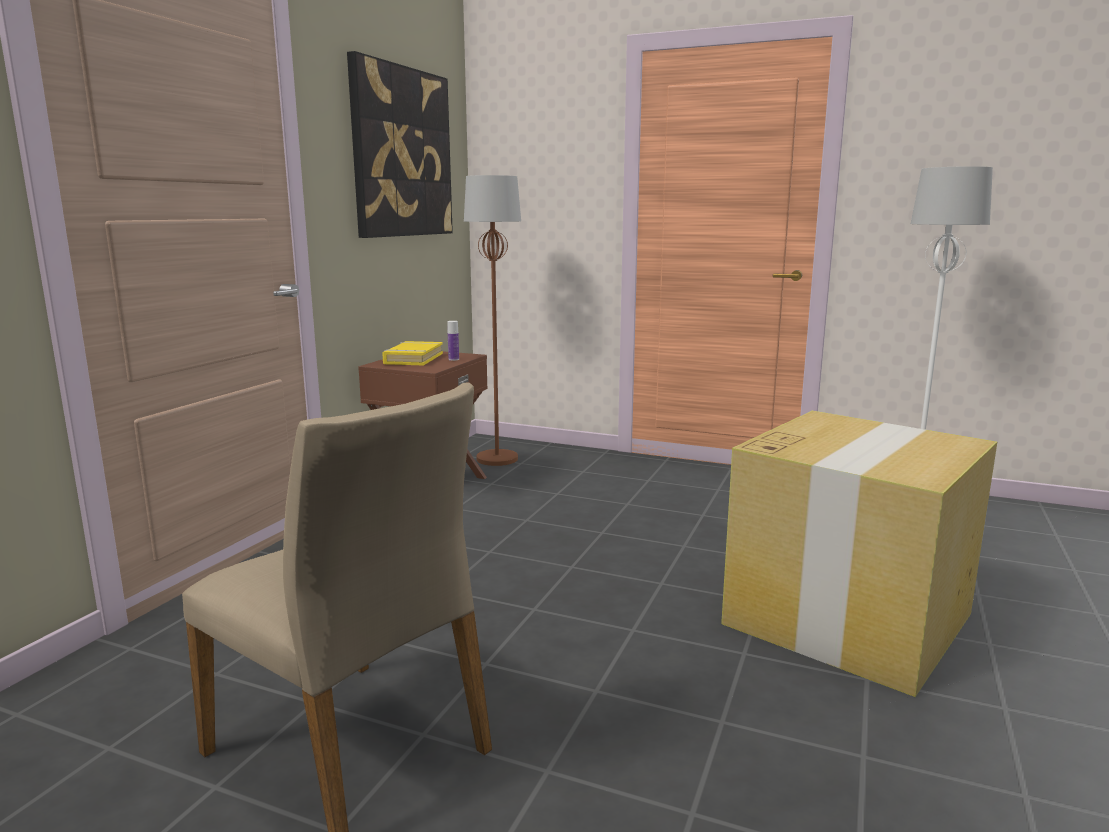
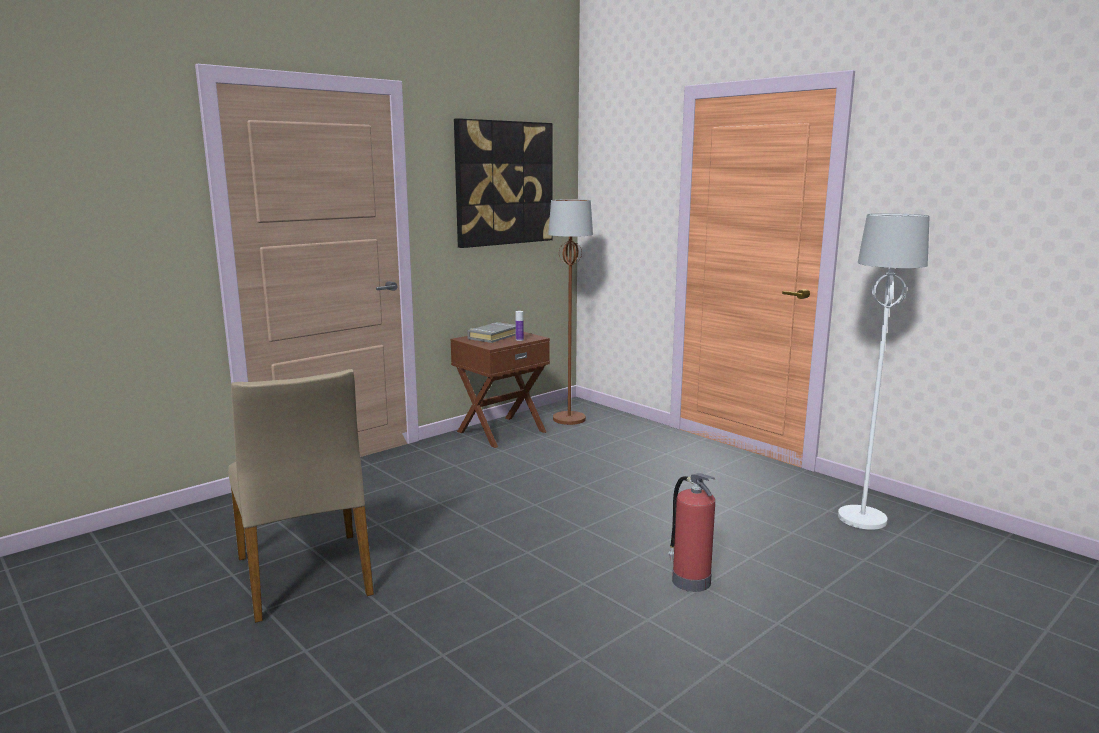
camera: 25 degrees right, 0 degrees up
(413, 359) = (493, 336): yellow book -> grey book
(848, 617) = (690, 580): cardboard box -> fire extinguisher

